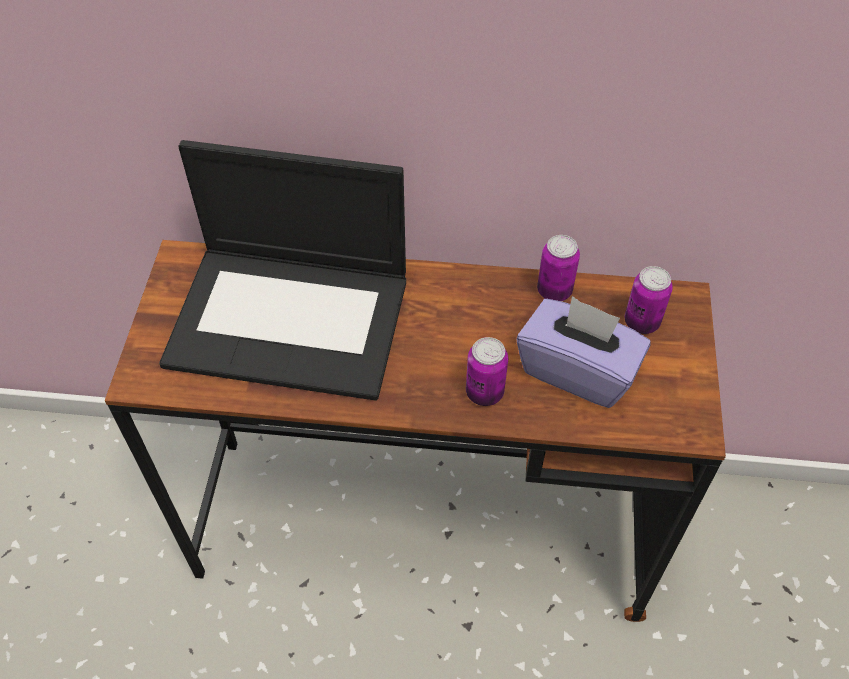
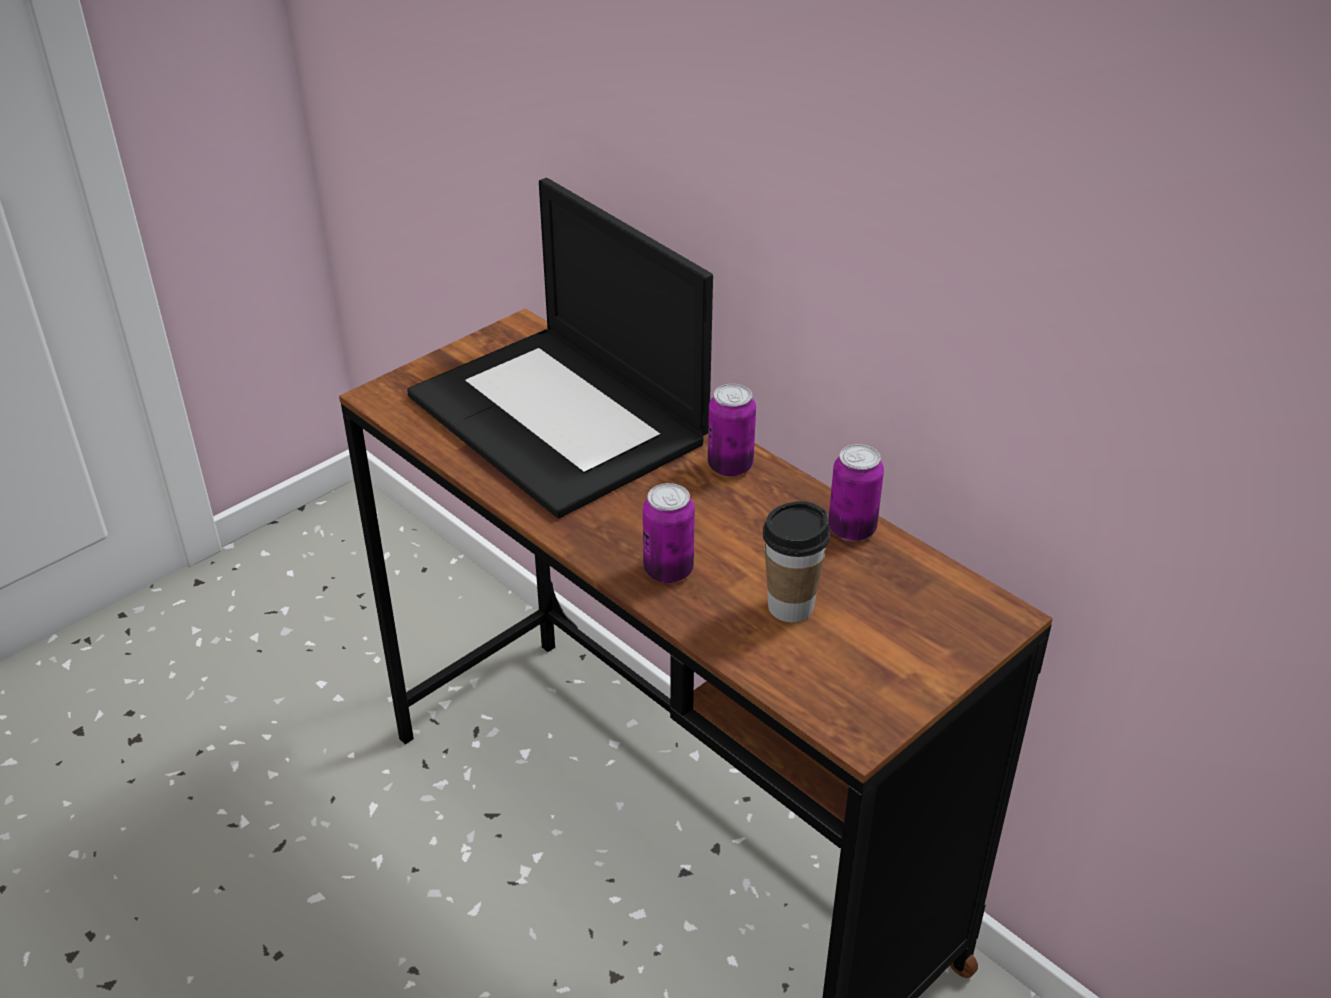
camera: 40 degrees right, 15 degrees down
(577, 370) = (790, 607): purple tissue box -> cup
(641, 322) = (918, 607): can -> can (730, 466)

